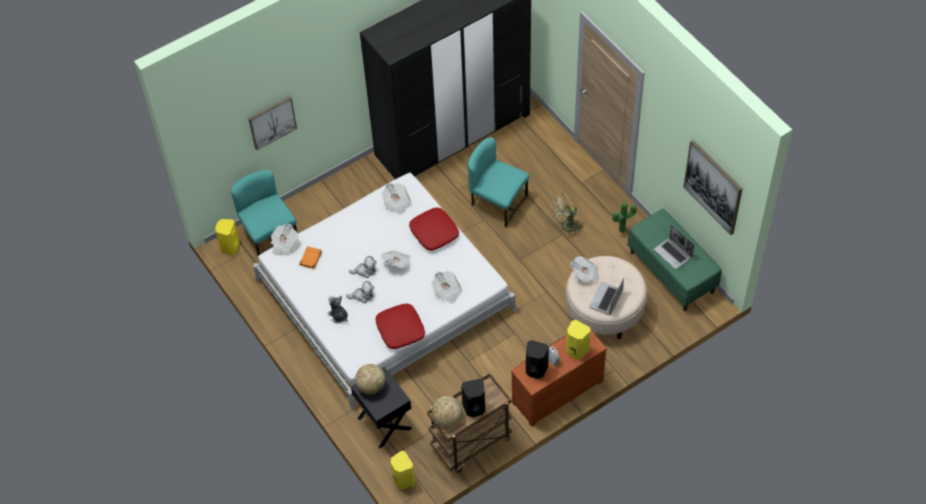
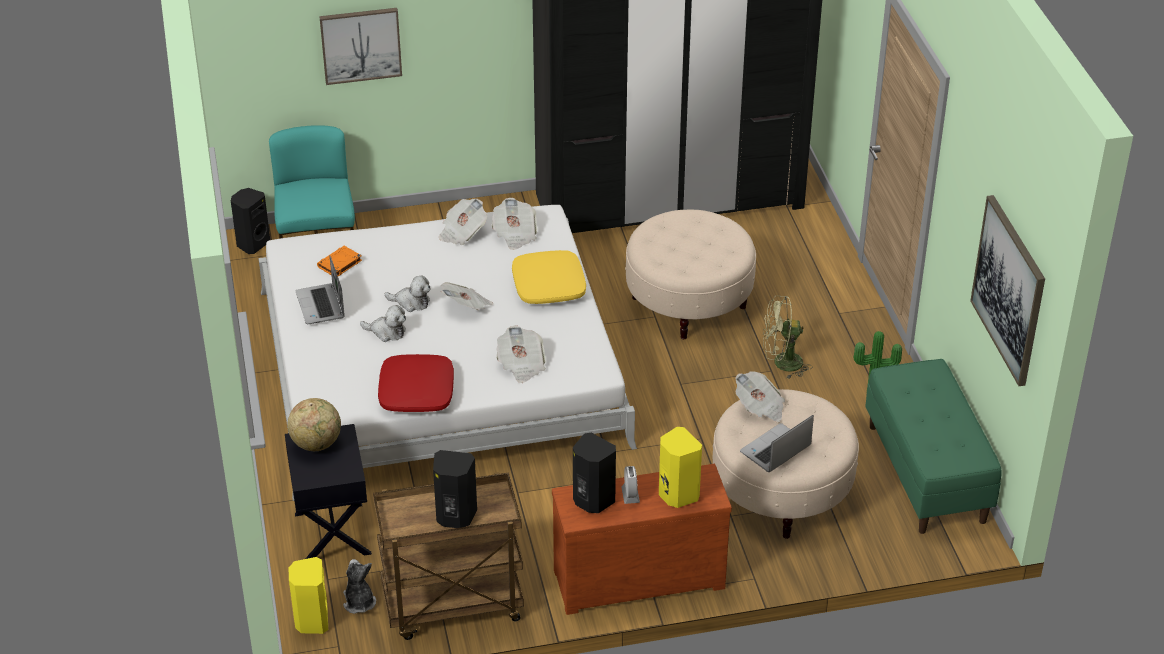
camera: 20 degrees right, 15 degrees down
(229, 247) = (252, 244): yellow speaker -> black speaker
(284, 245) = (312, 237): newspaper -> newspaper (462, 232)
(338, 316) = (333, 346): plush toy -> plush toy (359, 602)
(434, 232) = (548, 285): red pillow -> yellow pillow
(447, 418) = (401, 516): globe -> none
(497, 203) = (689, 302): turquoise chair -> beige ottoman
(673, 254) = (927, 423): laptop -> laptop (321, 305)

